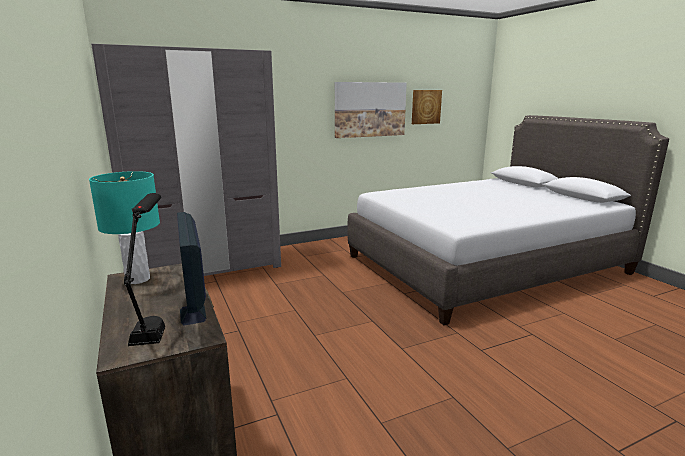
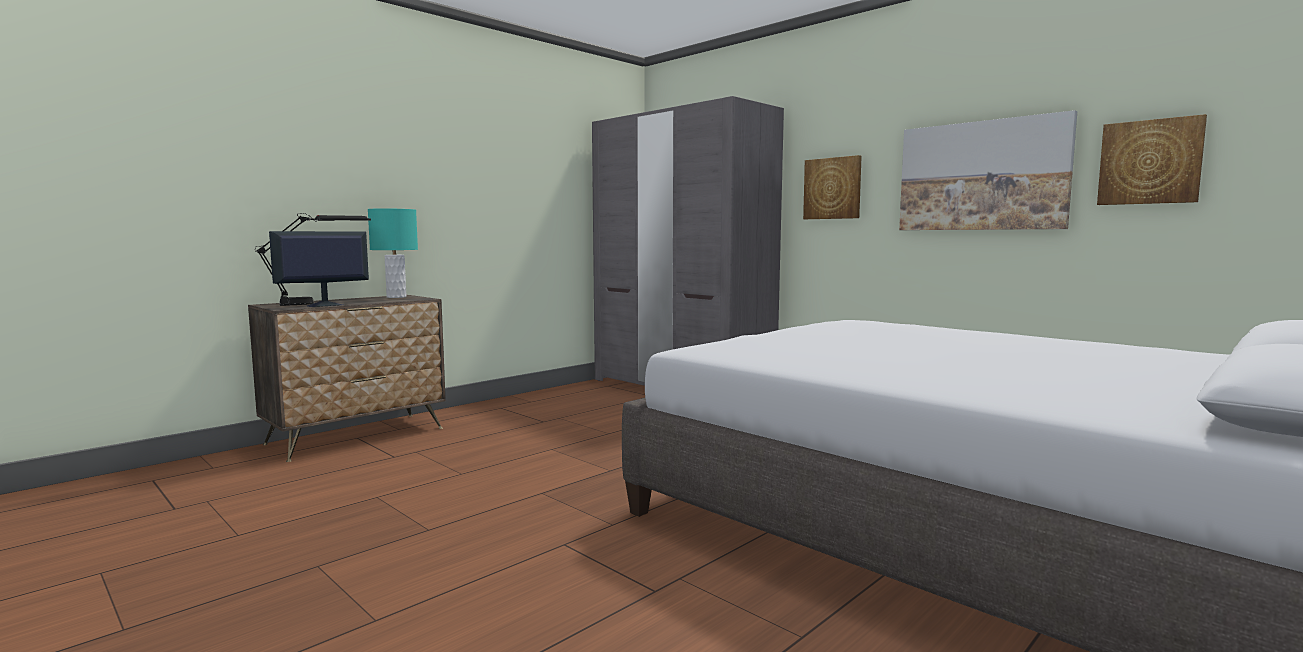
camera: 70 degrees right, 10 degrees down
(292, 113) = (832, 188): none -> picture

